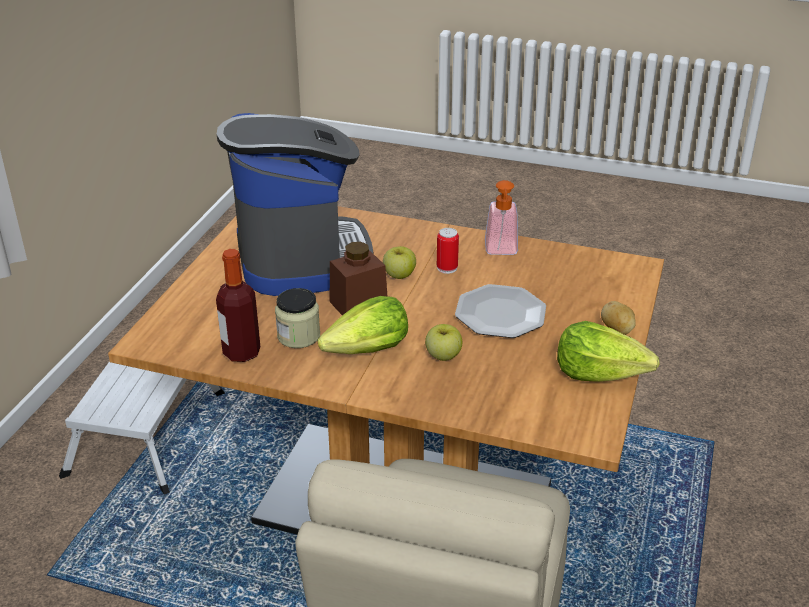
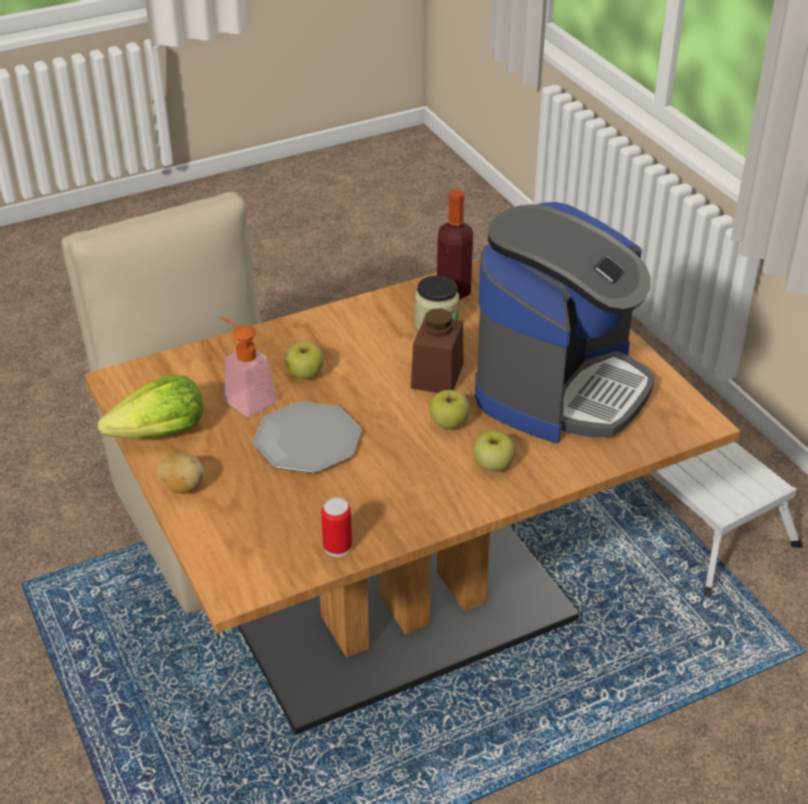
camera: 135 degrees right, 5 degrees up
(300, 257) = (560, 387): coffee machine -> coffee machine turned 90 degrees counterclockwise
(368, 350) = (368, 345): lettuce -> none
(411, 244) = (493, 465): none -> apple
(447, 268) = (419, 459): can -> can (337, 547)
(501, 251) = (396, 514): soap dispenser -> soap dispenser (245, 398)

